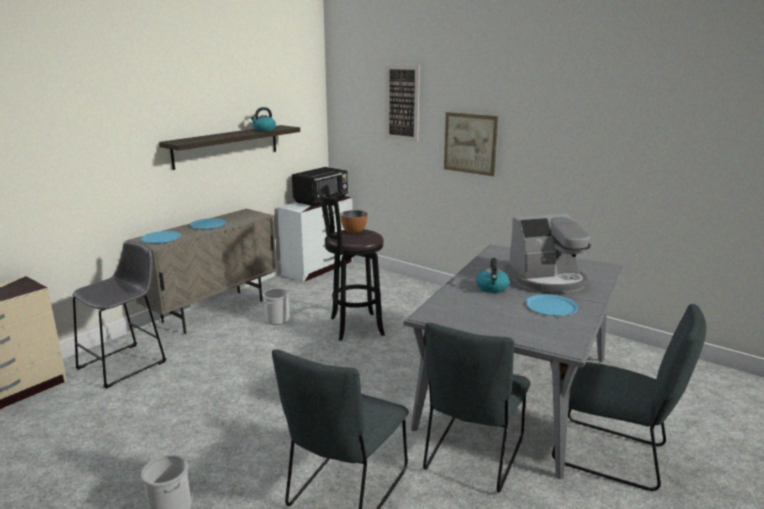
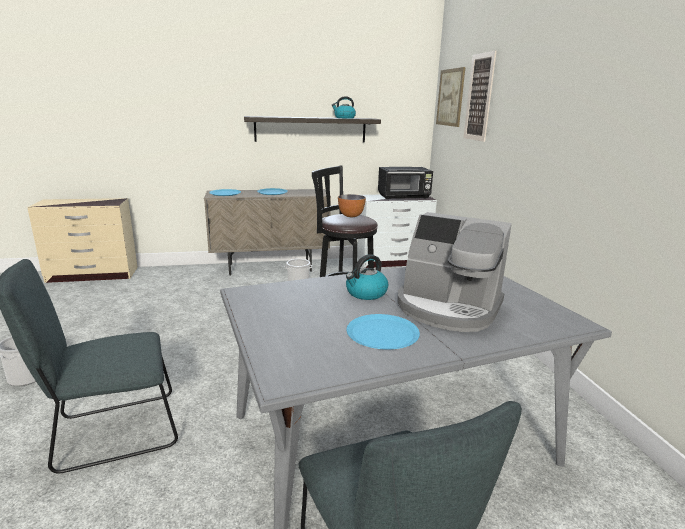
camera: 40 degrees right, 0 degrees up
(126, 363) = (171, 280): grey stool -> none
(470, 143) = (524, 142): picture -> picture (450, 97)
(472, 457) = (239, 473): grey chair -> none

